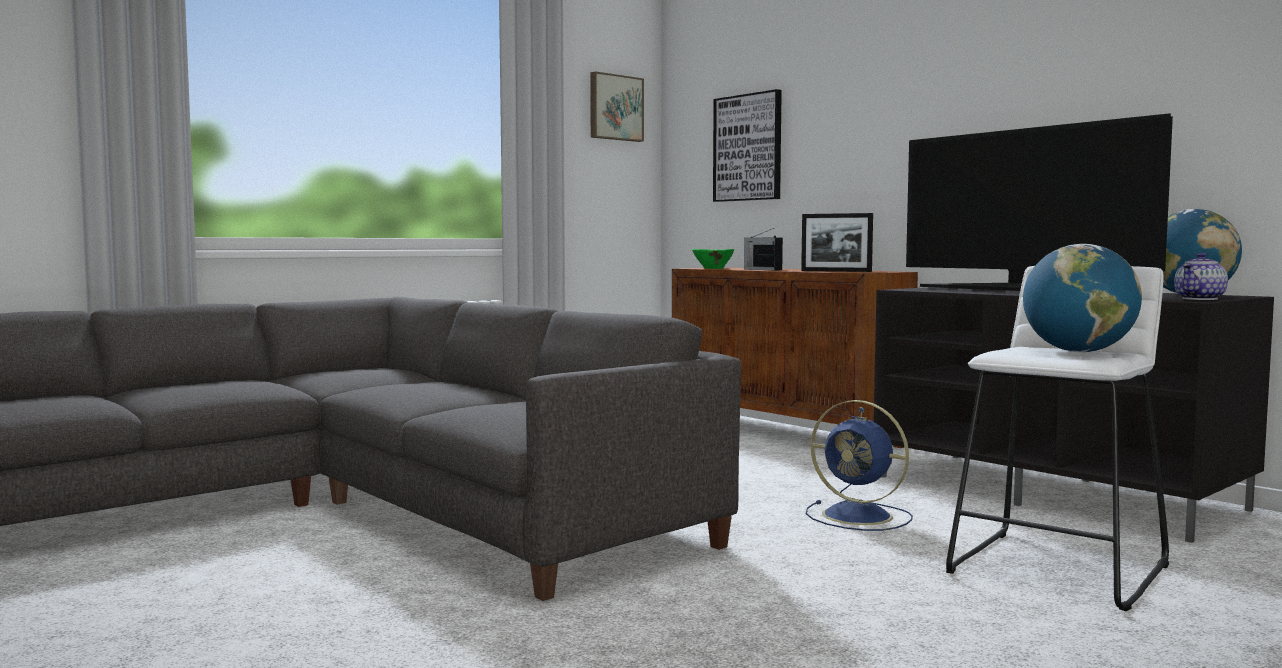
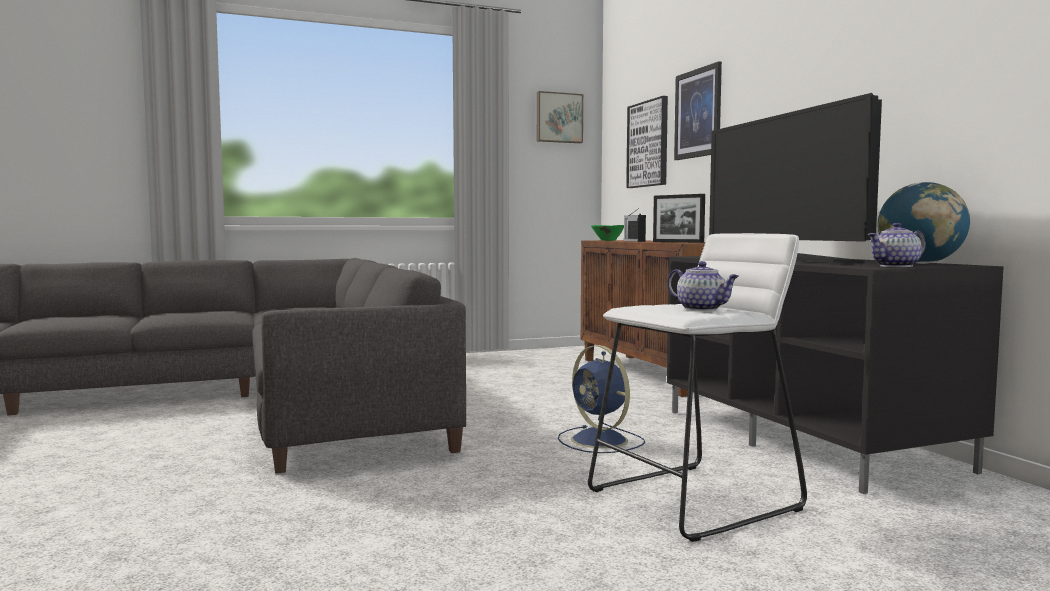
camera: 20 degrees right, 0 degrees up
(834, 114) = (698, 113): none -> picture
(1078, 352) = (702, 309): globe -> teapot

